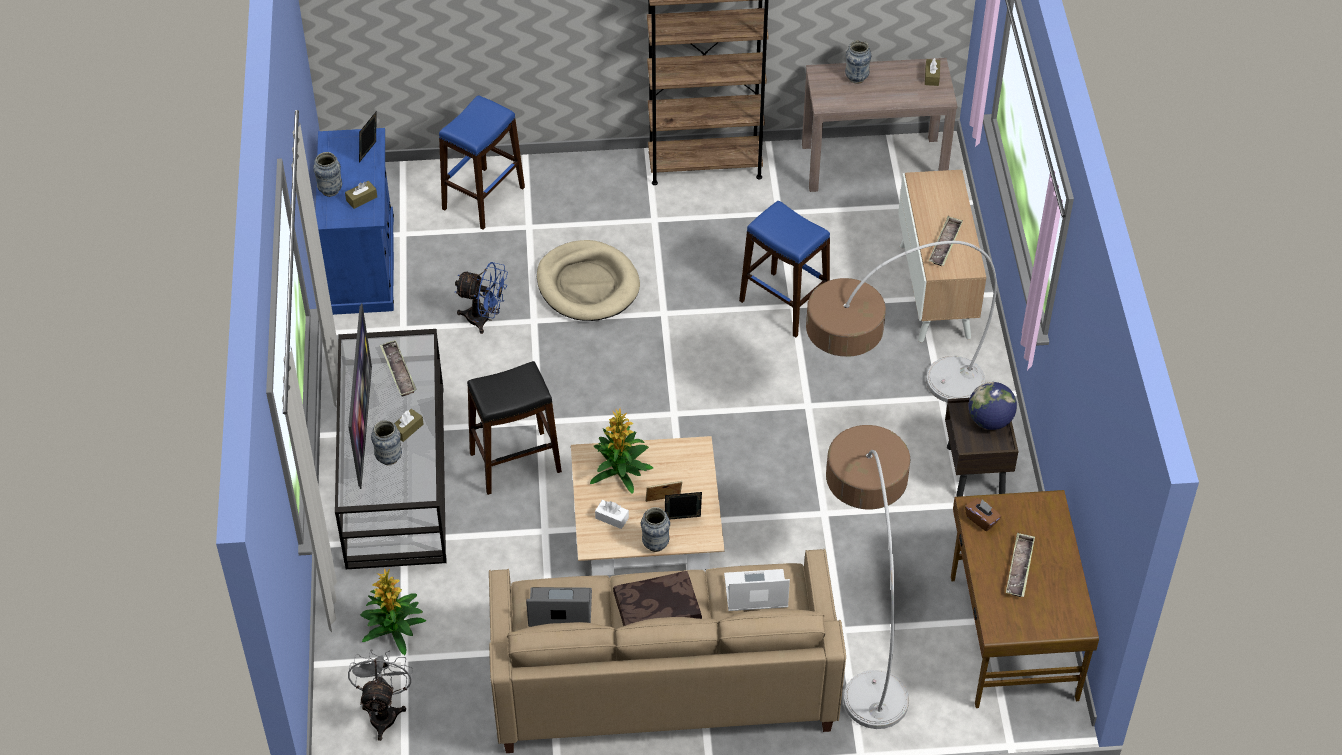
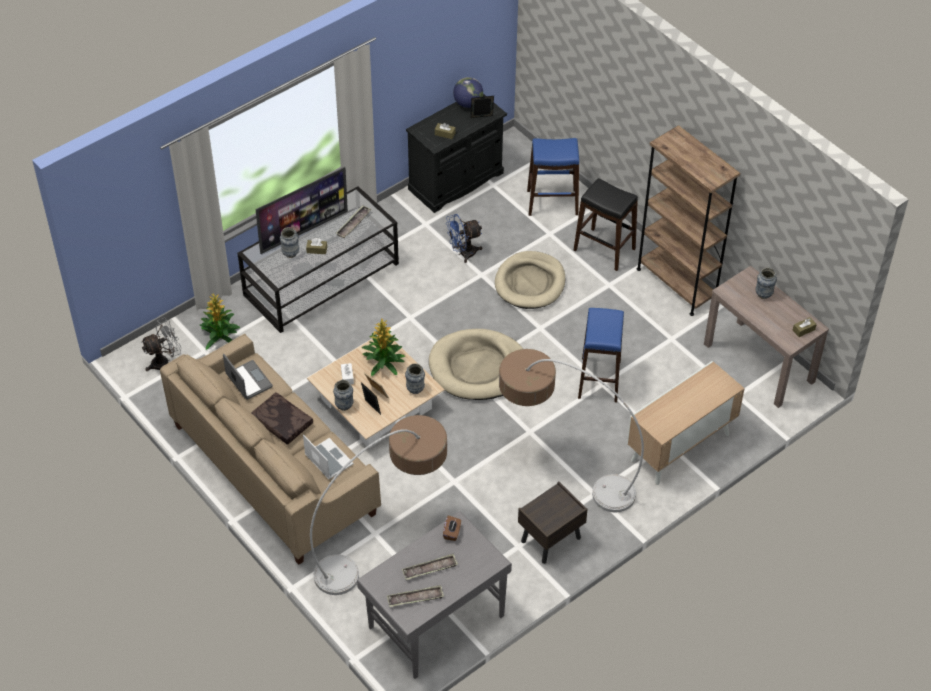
camera: 55 degrees right, 0 degrees up
(330, 191) = (439, 119): vase -> vase (415, 389)
(362, 264) = (456, 181): blue cabinet -> black cabinet
(484, 319) = (463, 253): blue fan -> blue fan turned 90 degrees clockwise
(515, 462) = (373, 323): black stool -> black stool (604, 249)
(674, 400) = (478, 368): none -> beige dog bed
(945, 244) = (670, 411): tray -> tray (415, 598)
(990, 421) = (561, 511): globe -> globe (468, 103)
(1011, 638) = (435, 621): brown desk -> grey desk

